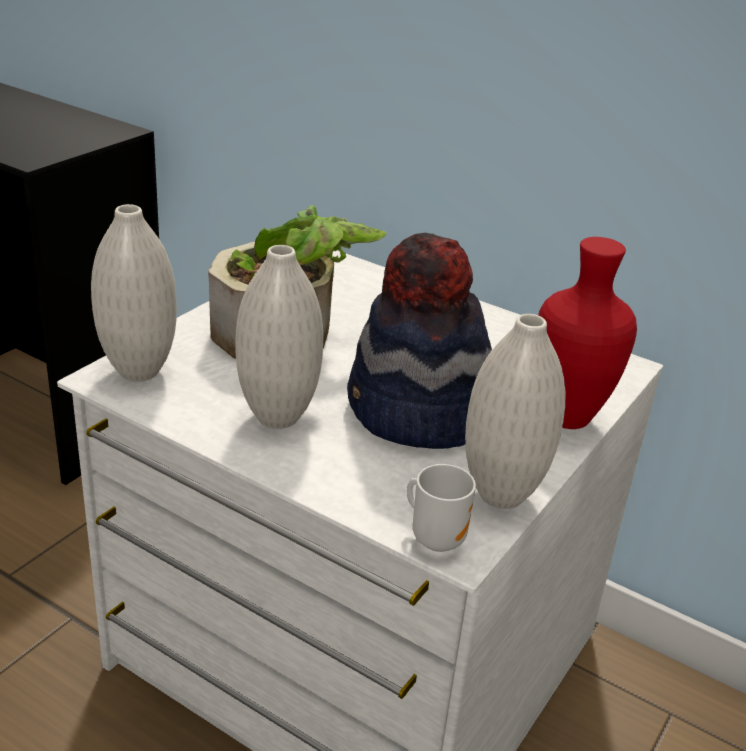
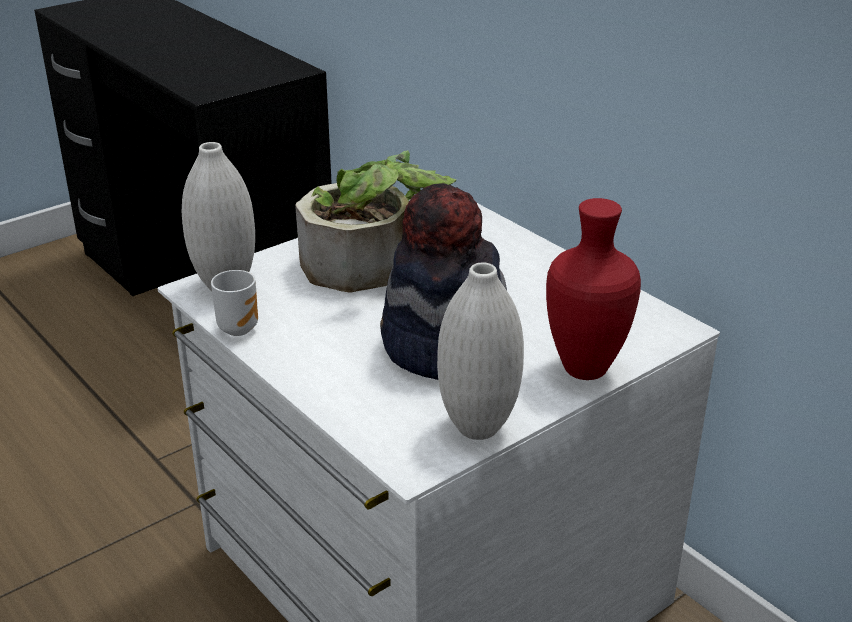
camera: 20 degrees right, 0 degrees up
(278, 417) = (319, 337): white vase -> none
(436, 538) = (398, 454): mug -> mug (239, 327)

